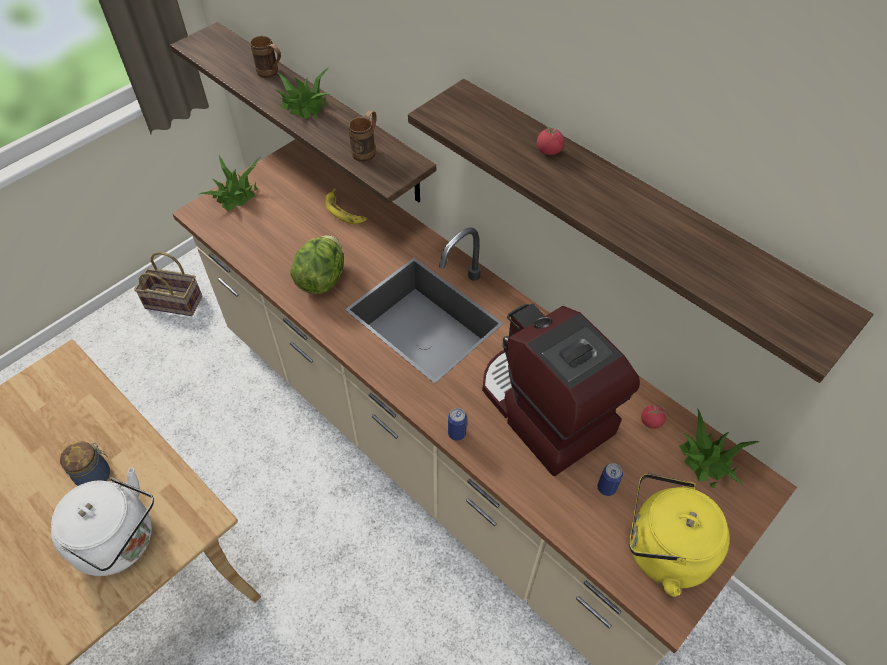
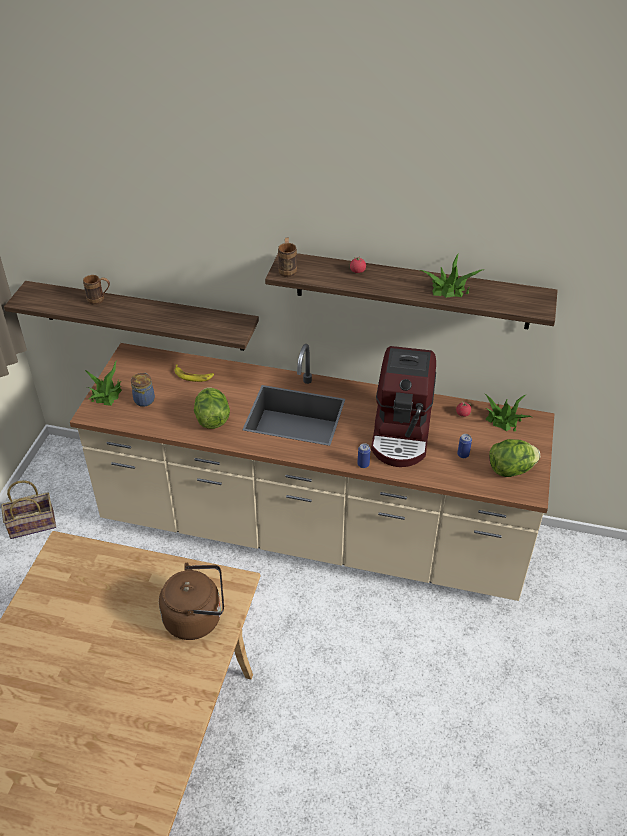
camera: 30 degrees left, 10 degrees down
(96, 475) = (146, 593): jar -> jar (145, 399)
(121, 541) = (197, 617): white kettle -> brown kettle
(305, 105) = (142, 311): potted plant -> potted plant (449, 288)
(367, 150) = (208, 323): brown mug -> brown mug (287, 269)
(543, 411) = (402, 433): coffee machine -> coffee machine turned 105 degrees counterclockwise
(662, 550) = (510, 469): yellow kettle -> lettuce

